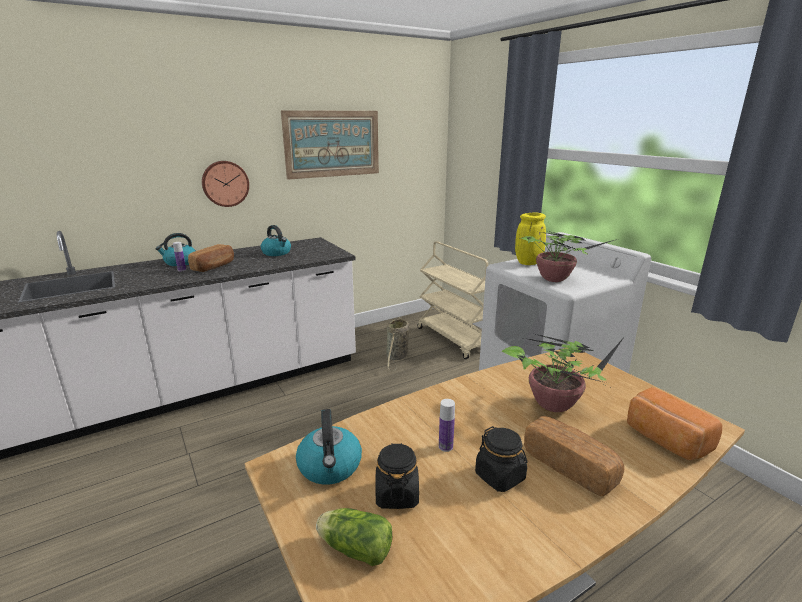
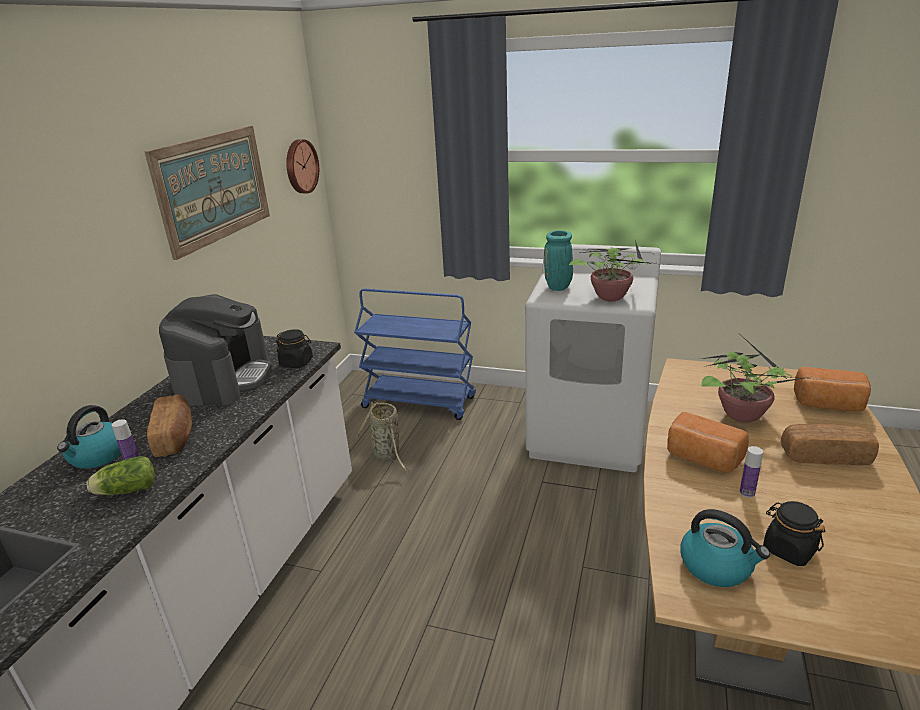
camera: 40 degrees left, 5 degrees up
(225, 183) = (97, 296): wall clock -> wall clock (300, 166)
(277, 253) = (224, 378): kettle -> coffee machine
(353, 548) = (838, 605): lettuce -> lettuce (125, 491)
(455, 339) = (420, 402): beige cart -> blue cart
(458, 411) = (702, 459): none -> bread
(500, 476) = (809, 490): black jar -> black jar (296, 363)
(528, 263) = (558, 288): yellow vase -> turquoise vase

